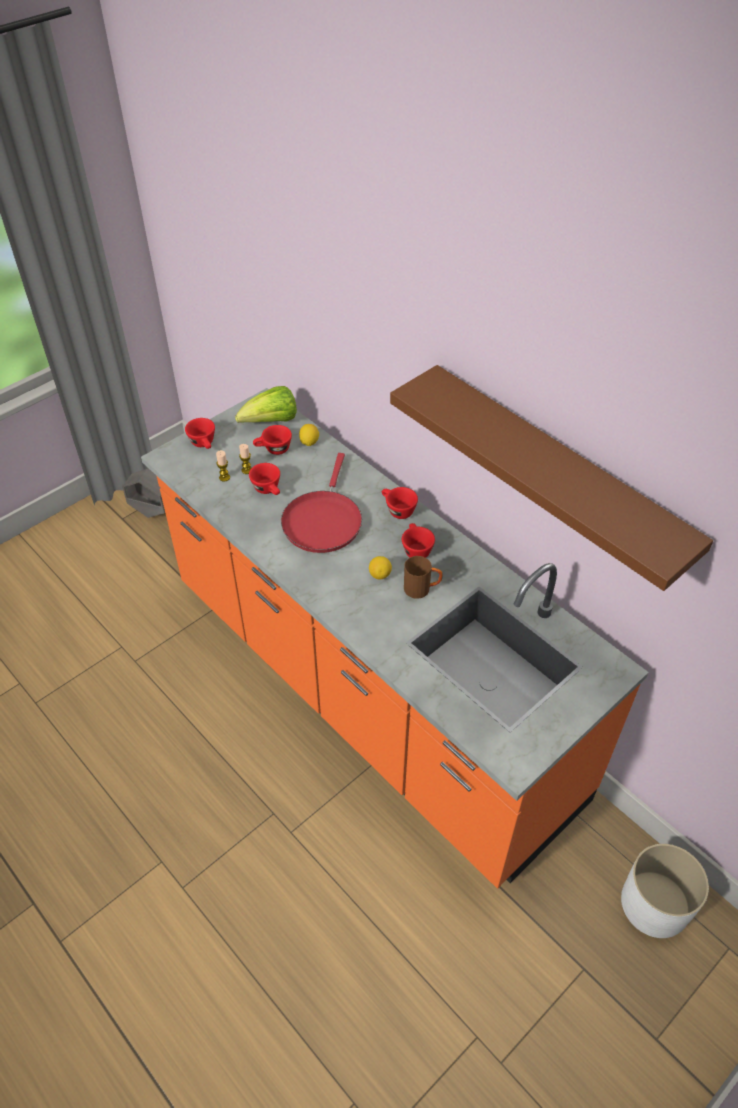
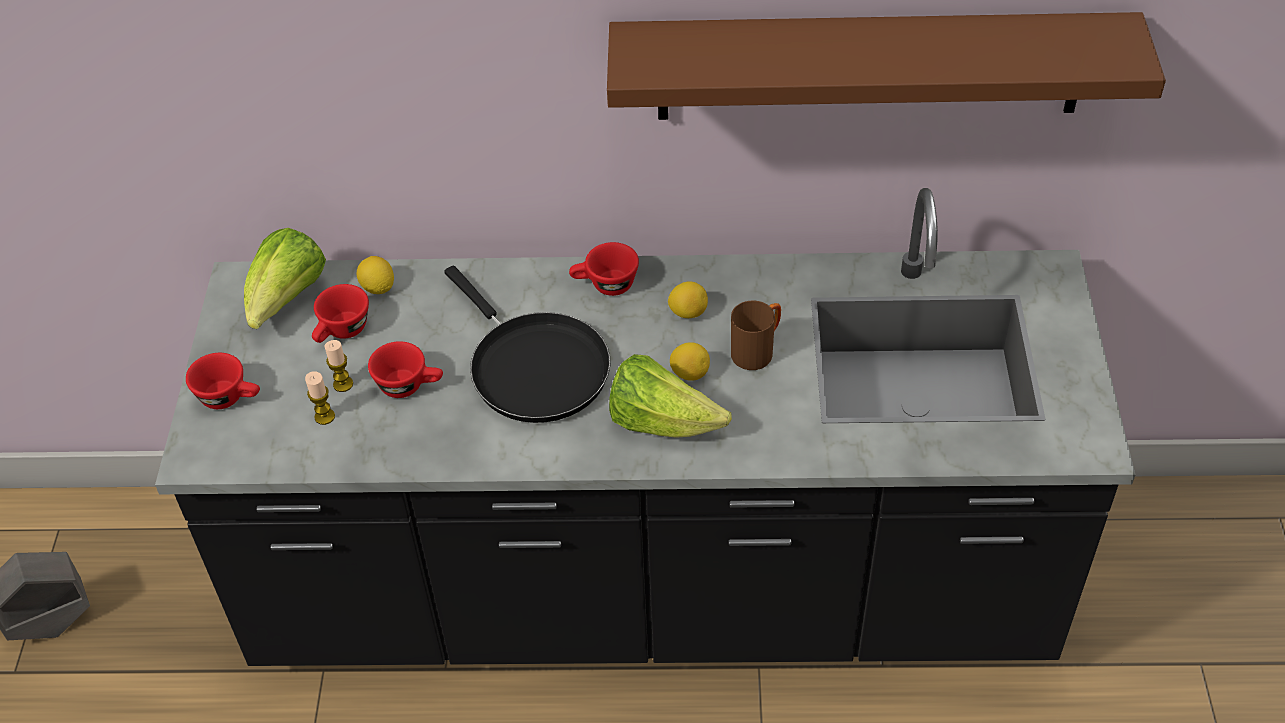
camera: 45 degrees left, 0 degrees up
(323, 520) = (534, 367): red frying pan -> black frying pan
(340, 585) = (662, 422): none -> lettuce
(369, 691) = (652, 591): orange counter -> black counter
(415, 549) = (688, 312): red cup -> lemon
(655, 904) = (1182, 538): white planter -> none

